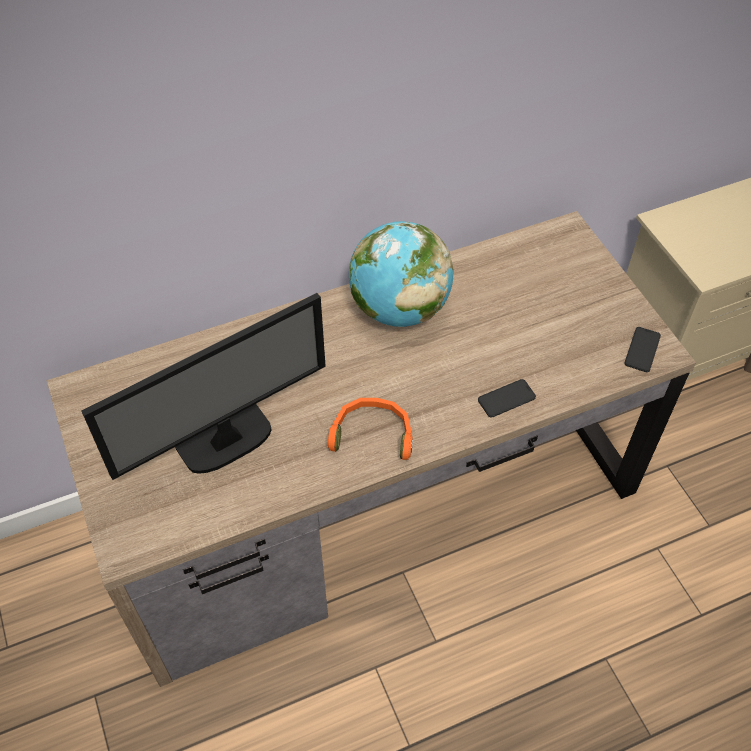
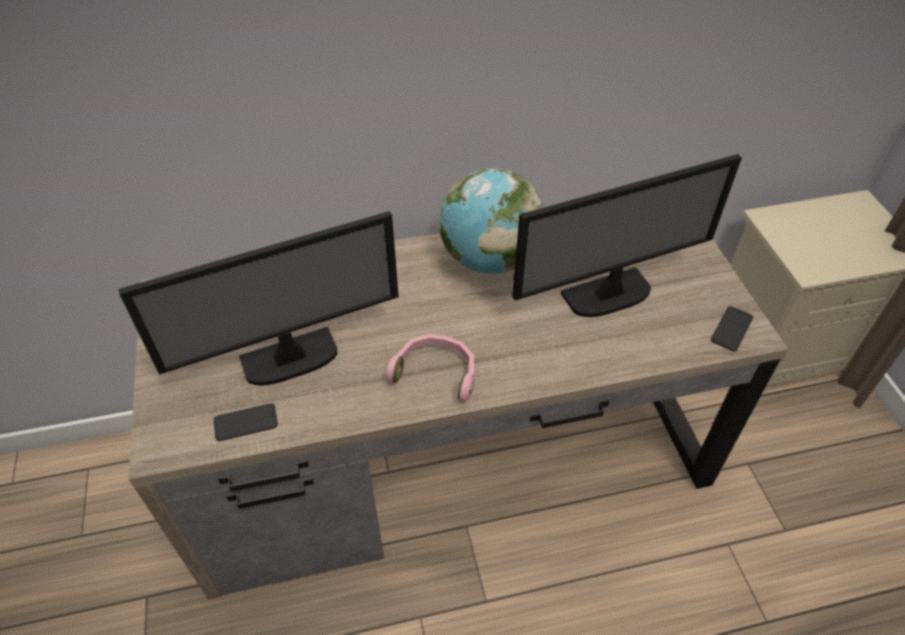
camera: 10 degrees right, 5 degrees down
(372, 434) = (436, 372): orange headphones -> pink headphones
(506, 398) = (580, 357): phone -> phone (246, 422)
(522, 331) = (608, 296): none -> monitor

